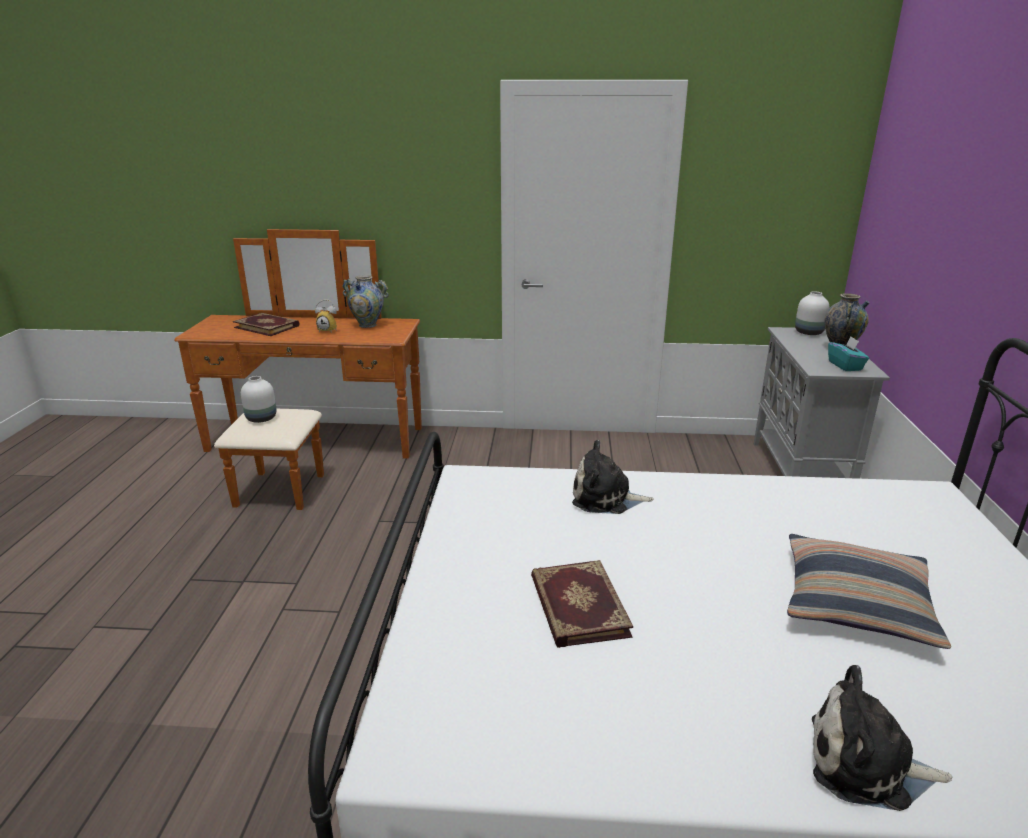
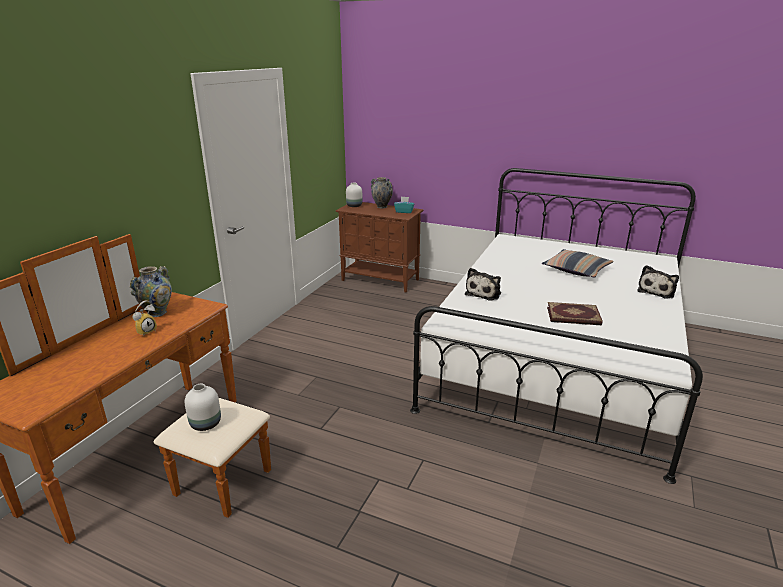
camera: 70 degrees left, 0 degrees up
(267, 326) = (80, 363): book -> none
(799, 474) = (381, 280): grey cabinet -> brown cabinet

